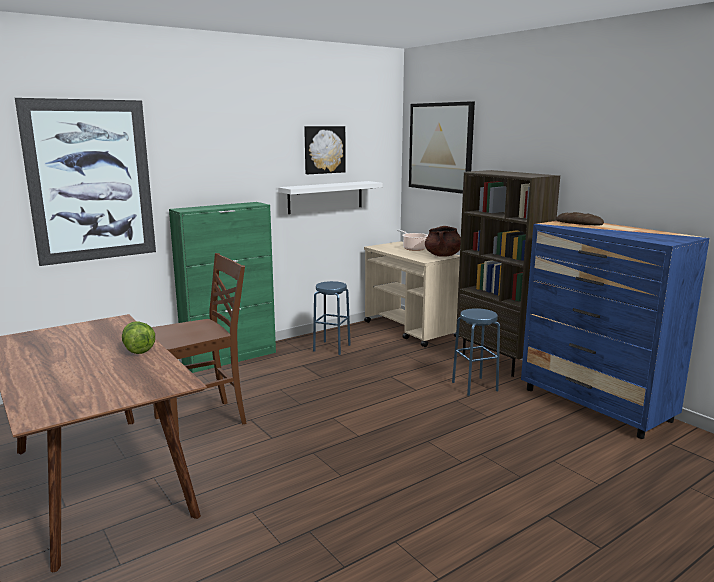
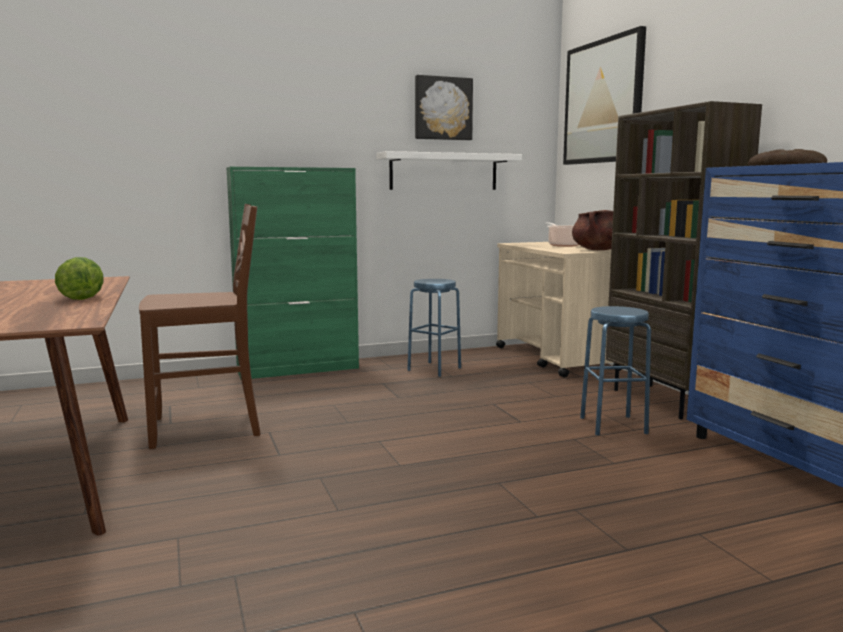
camera: 15 degrees right, 5 degrees down
(91, 181) = (128, 125): picture -> none

